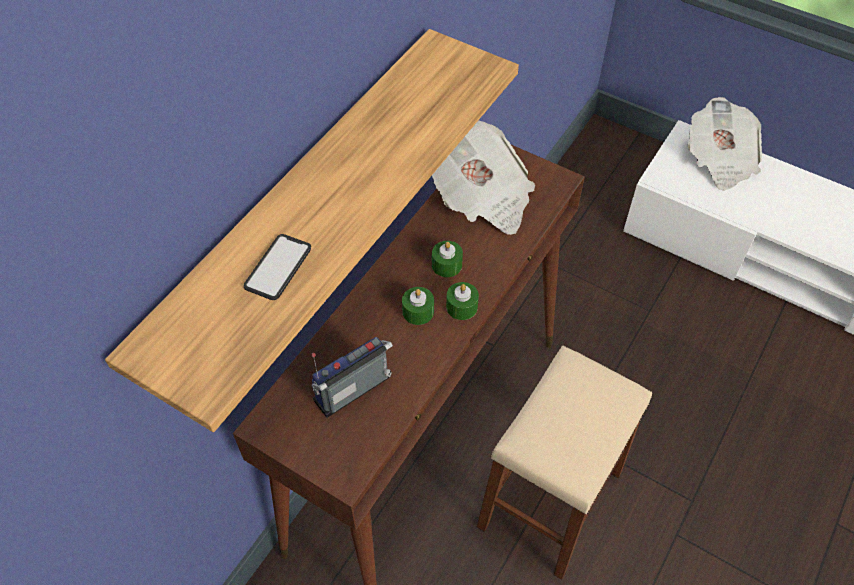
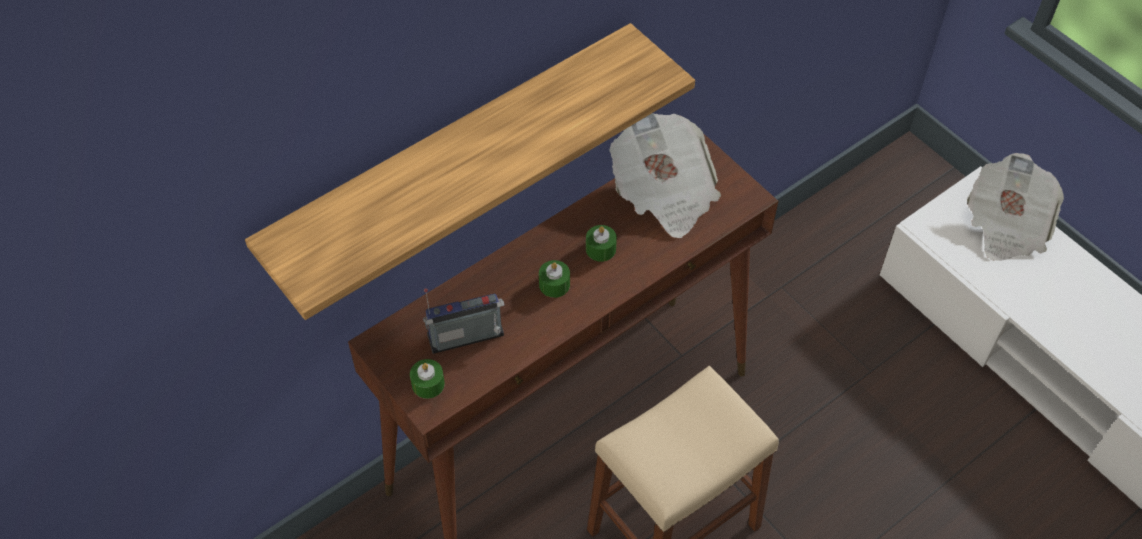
camera: 20 degrees right, 0 degrees up
(278, 267) = (403, 205): phone -> none
(461, 307) = (597, 292): green candle -> green candle (428, 384)

